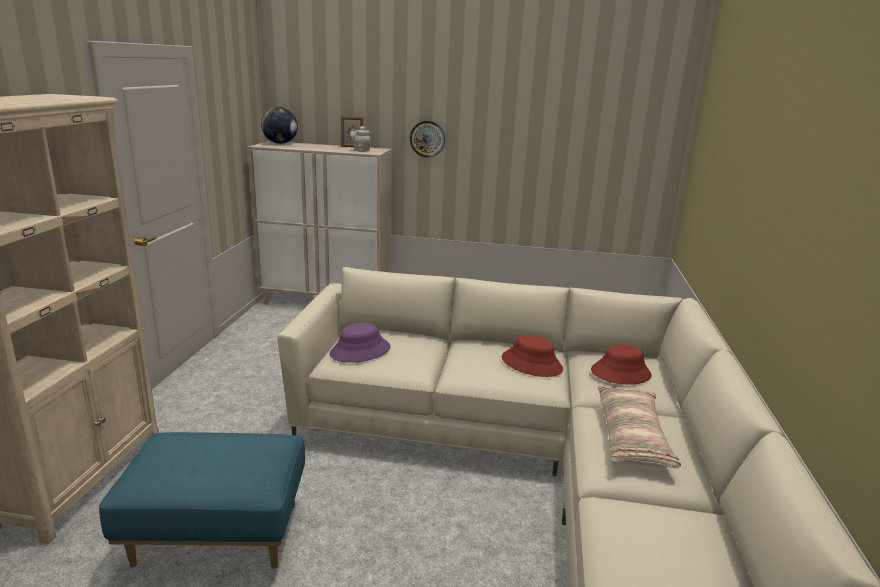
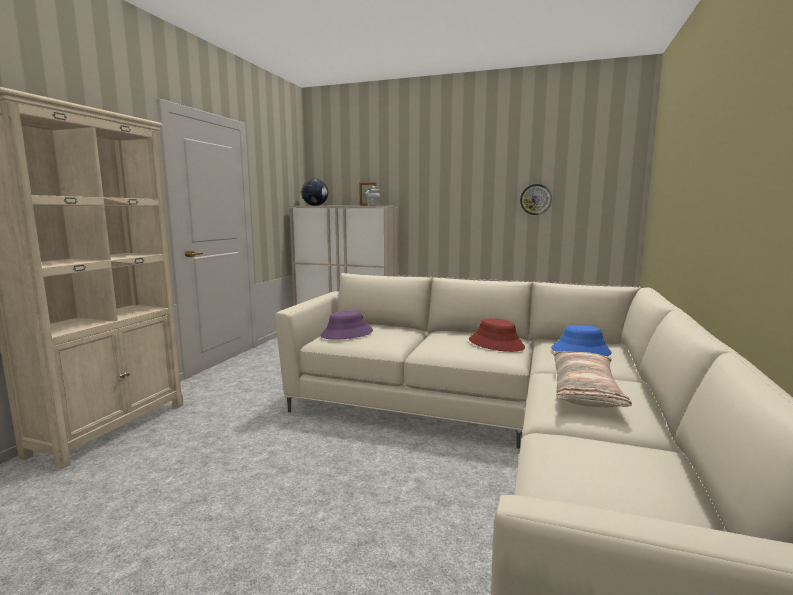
camera: 10 degrees right, 10 degrees down
(216, 536) = (197, 473): blue ottoman -> none
(427, 139) = (425, 196): wall clock -> wall clock (535, 199)
(620, 373) = (580, 351): red hat -> blue hat

